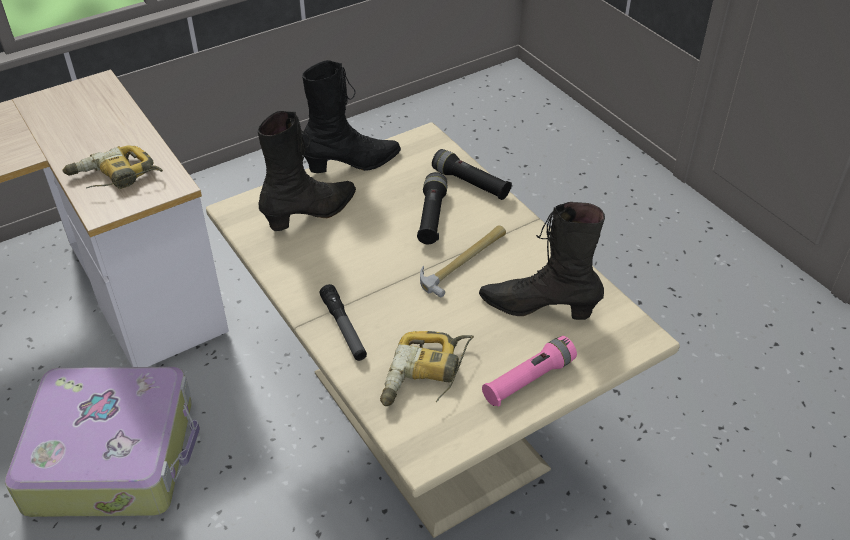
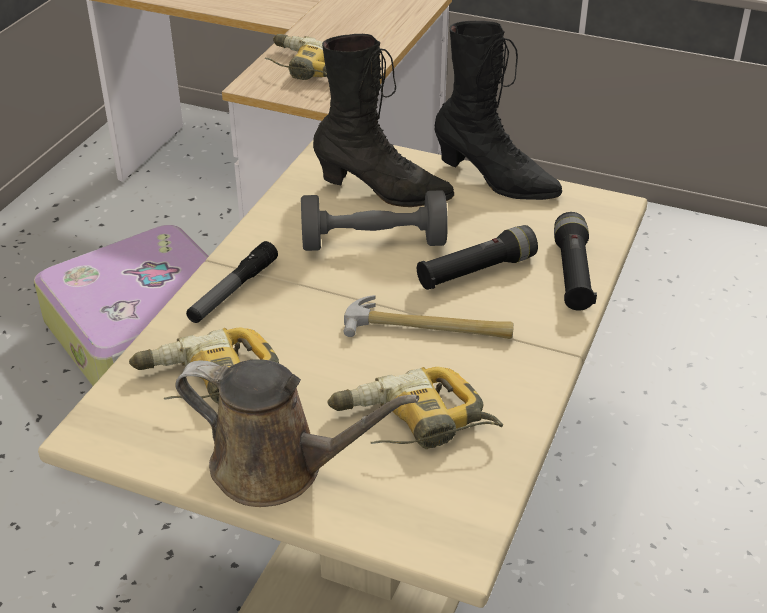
camera: 55 degrees right, 5 degrees down
(360, 243) = (373, 243): none -> grey dumbbell
(528, 380) = (278, 468): pink flashlight -> brown watering can
(538, 307) = (412, 424): black boot -> power drill

